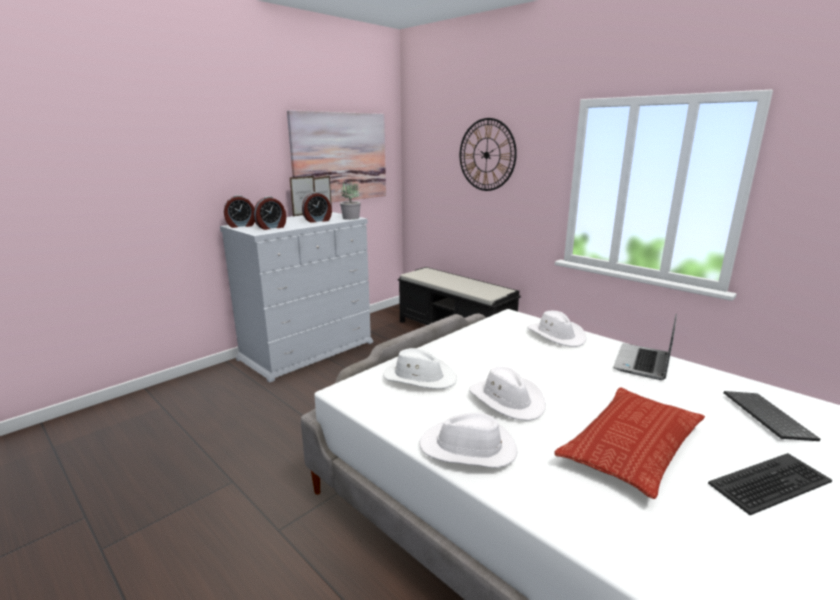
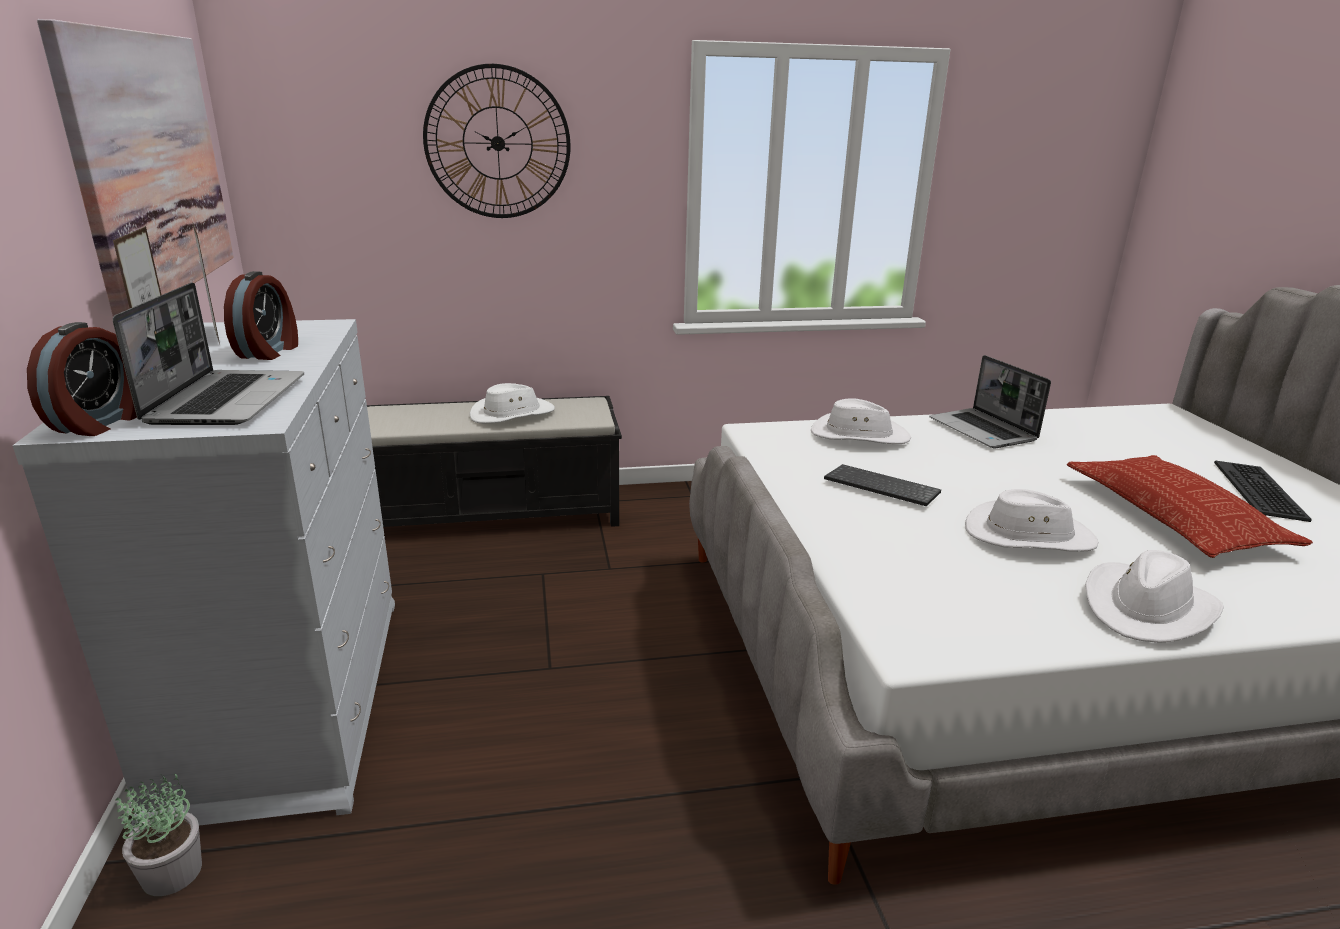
camera: 55 degrees left, 5 degrees up
(271, 227) = (226, 399): alarm clock -> laptop
(351, 218) = (320, 326): potted plant -> potted plant (173, 873)
(419, 377) = (910, 569): white hat -> white hat (512, 414)
(764, 416) = (1136, 438): keyboard -> keyboard (879, 488)

